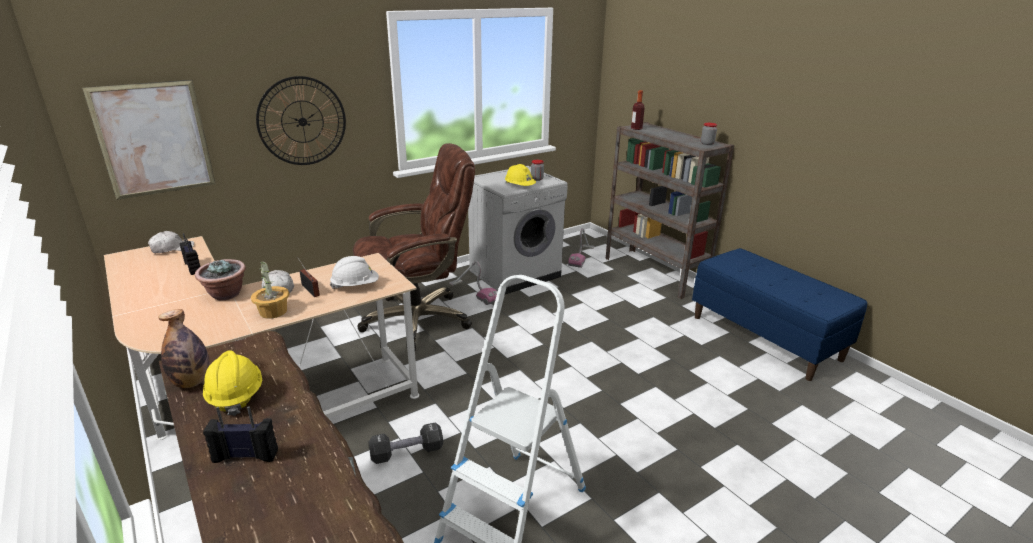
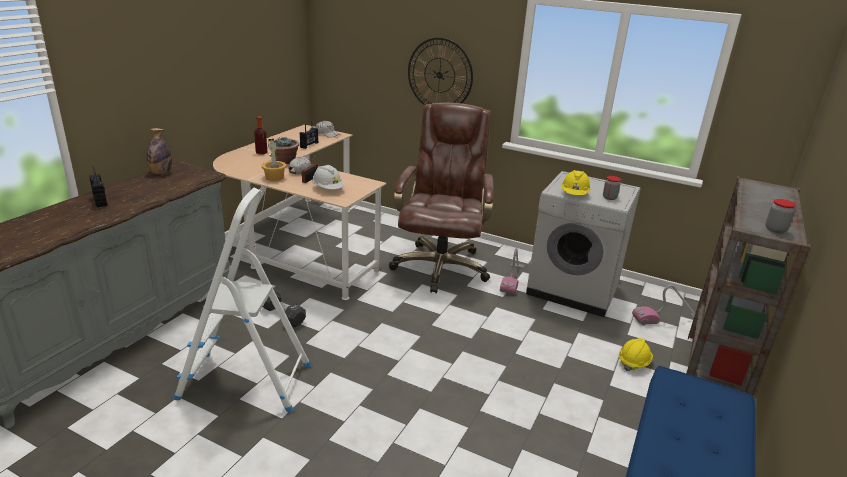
camera: 60 degrees right, 0 degrees up
(154, 139) = (349, 61): picture -> none
(236, 396) = (151, 184): yellow hard hat -> yellow hard hat (633, 362)
(416, 320) = (440, 267): brown office chair -> brown office chair turned 120 degrees counterclockwise
(636, 128) = (752, 186): bottle -> bottle (261, 153)

